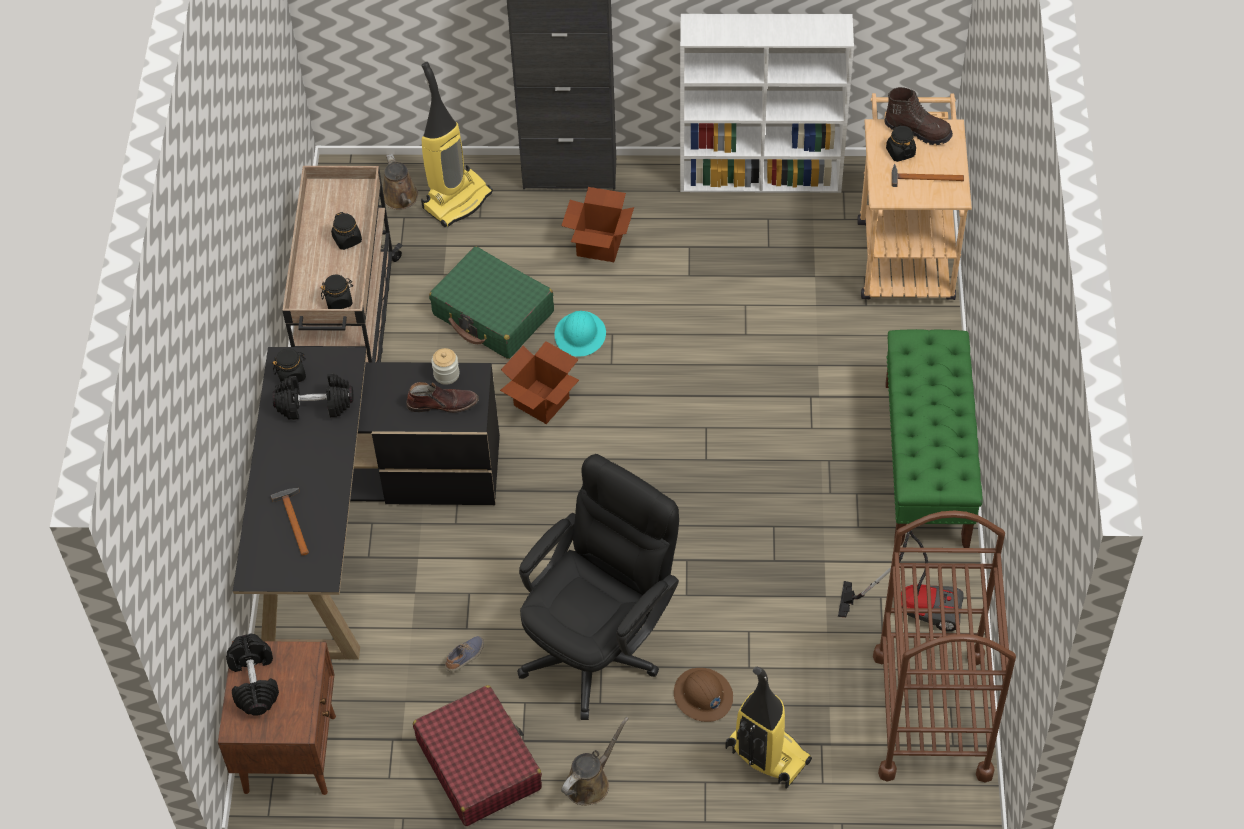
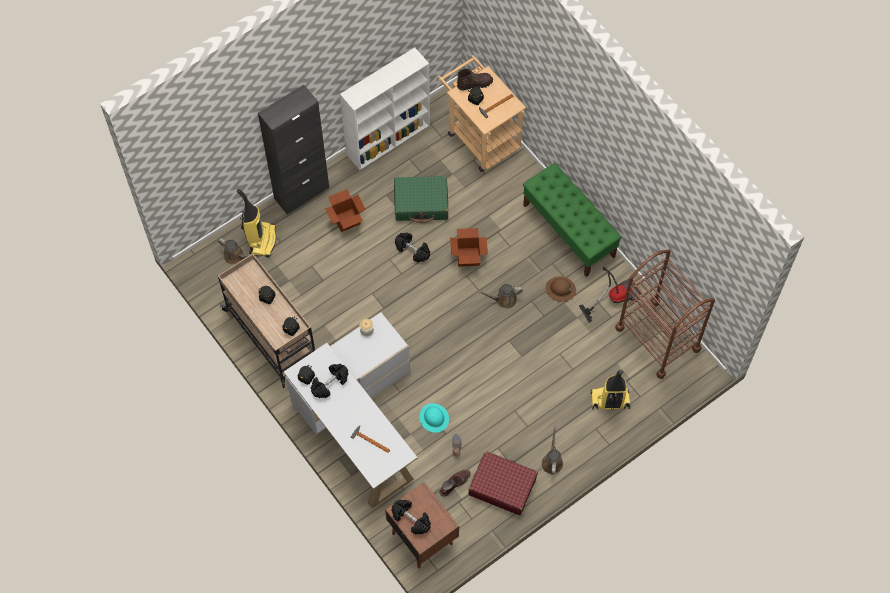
camera: 40 degrees left, 10 degrees up
(356, 526) = (358, 422): black desk -> white desk
(442, 403) = (377, 344): brown boot -> brown boot (454, 483)
(493, 314) = (329, 284): green suitcase -> green suitcase (421, 203)
(541, 402) = (387, 311): cardboard box -> cardboard box (468, 257)
(580, 335) = (376, 269): turquoise hard hat -> turquoise hard hat (434, 418)
(599, 644) = (506, 401): black office chair -> none
(657, 343) = (412, 250): none -> black dumbbell
(703, 696) = (565, 394): brown hard hat -> brown hard hat (560, 289)
(732, 497) = (503, 299): none -> brown watering can

